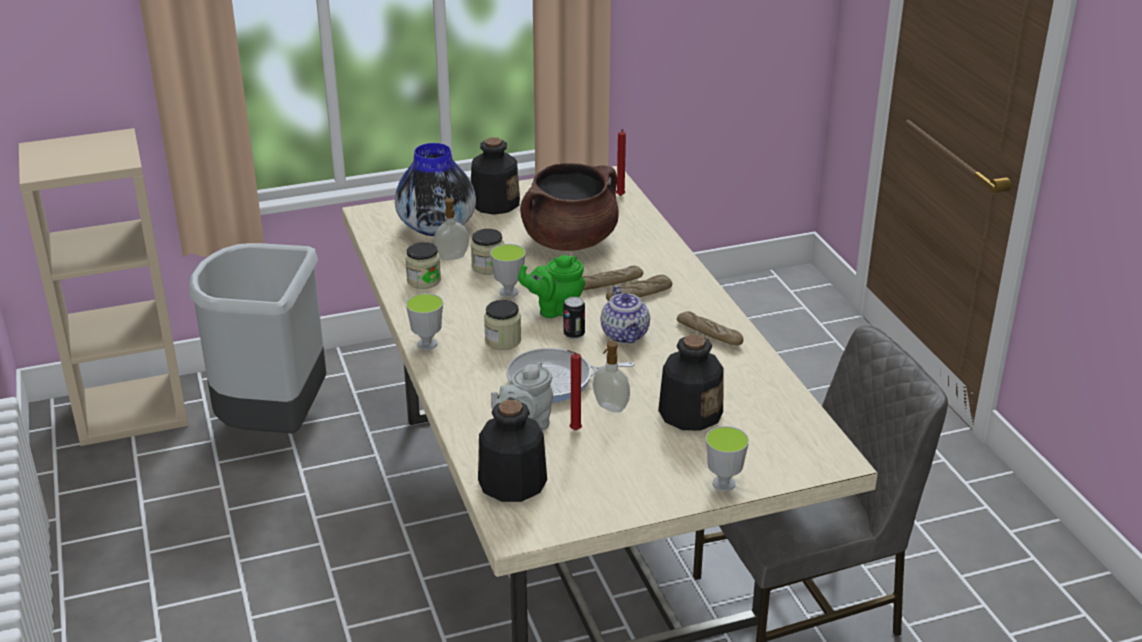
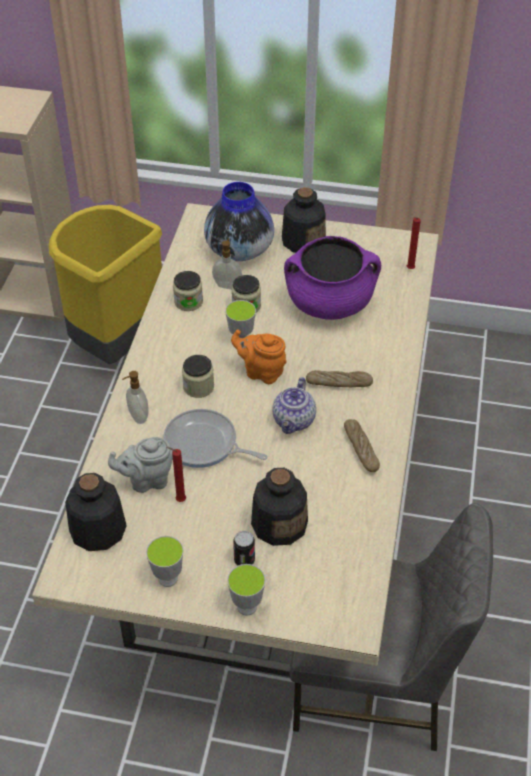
camera: 30 degrees right, 15 degrees up
(273, 425) = (116, 345): grey trash can -> yellow trash can
(427, 344) = (142, 367): cup -> cup (168, 578)
(555, 310) = (261, 372): green teapot -> orange teapot
(569, 241) = (330, 303): brown cooking pot -> purple cooking pot
(574, 334) = (256, 403): can -> can (244, 560)
(608, 284) = (323, 362): bread -> none
(610, 407) = (223, 490): soap dispenser -> soap dispenser (138, 416)

